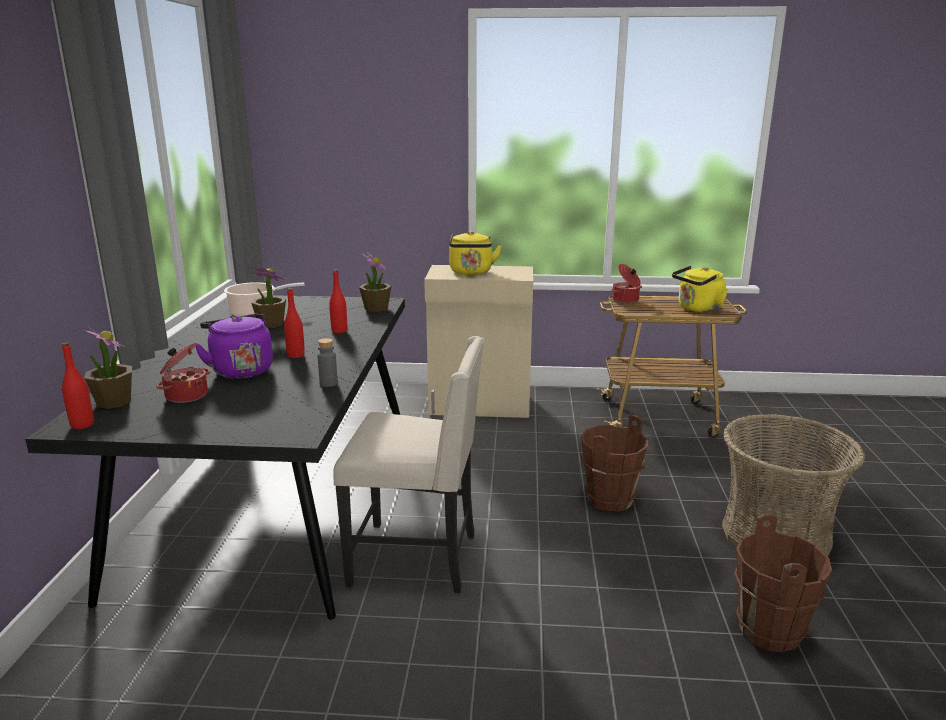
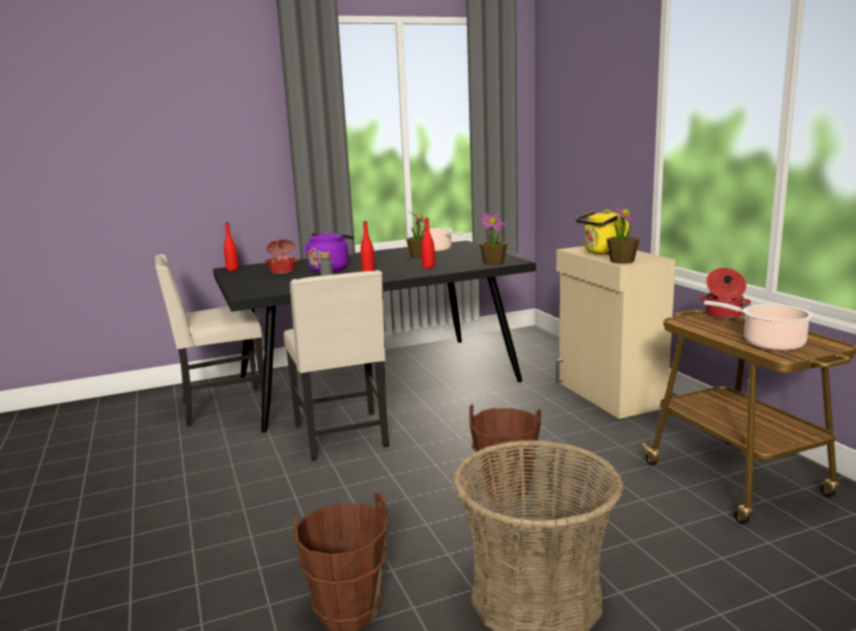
camera: 65 degrees right, 5 degrees down
(114, 402) = (264, 266): potted plant -> potted plant (622, 261)
(190, 645) = (222, 407): none -> beige chair
(698, 309) = (769, 343): yellow kettle -> cooking pot

